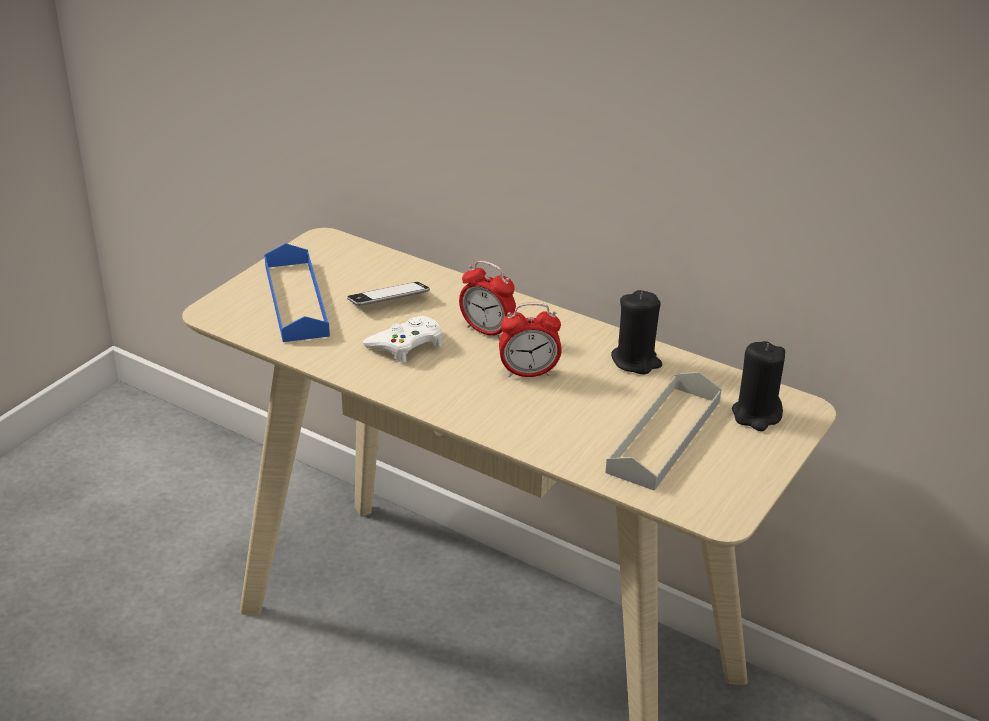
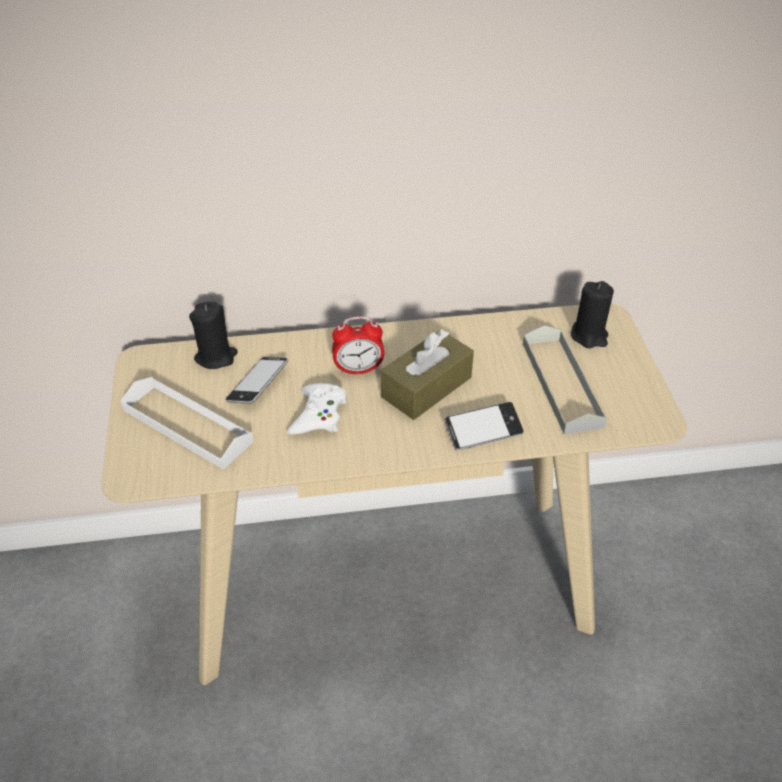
camera: 40 degrees left, 10 degrees up
(296, 300) = (187, 426): blue tray -> white tray
(529, 373) = (426, 387): alarm clock -> brown tissue box
(532, 430) = (483, 430): none -> phone
(636, 361) = (478, 338): black candle -> black candle (216, 357)

